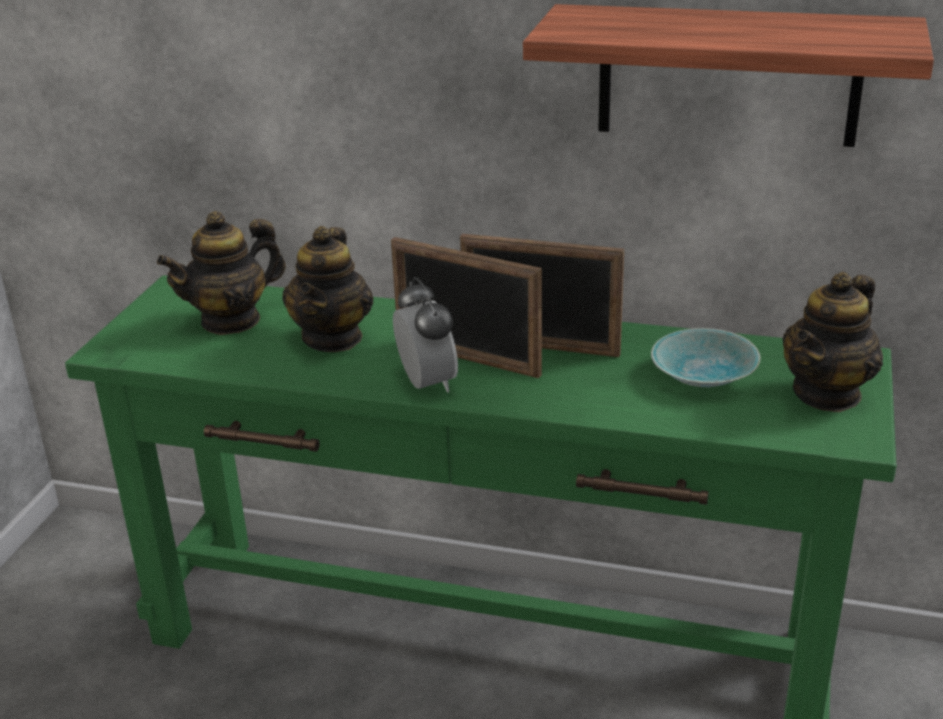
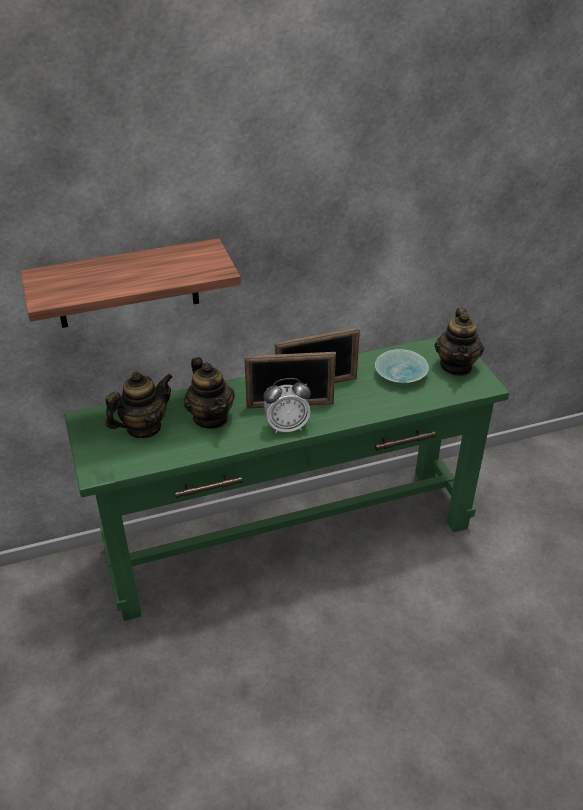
camera: 35 degrees left, 10 degrees up
(231, 320) = (143, 428): teapot -> teapot turned 150 degrees counterclockwise
(427, 384) = (287, 427): alarm clock -> alarm clock turned 135 degrees clockwise
(728, 75) = (384, 227): shelf -> shelf (127, 284)

